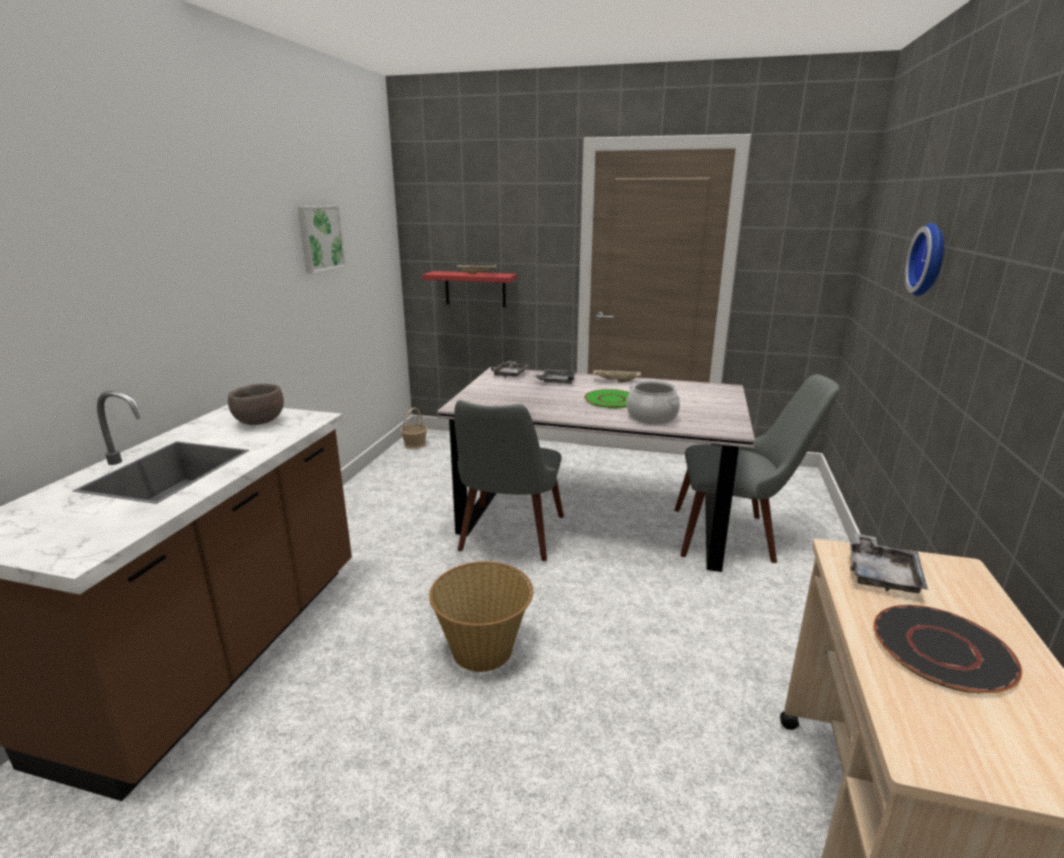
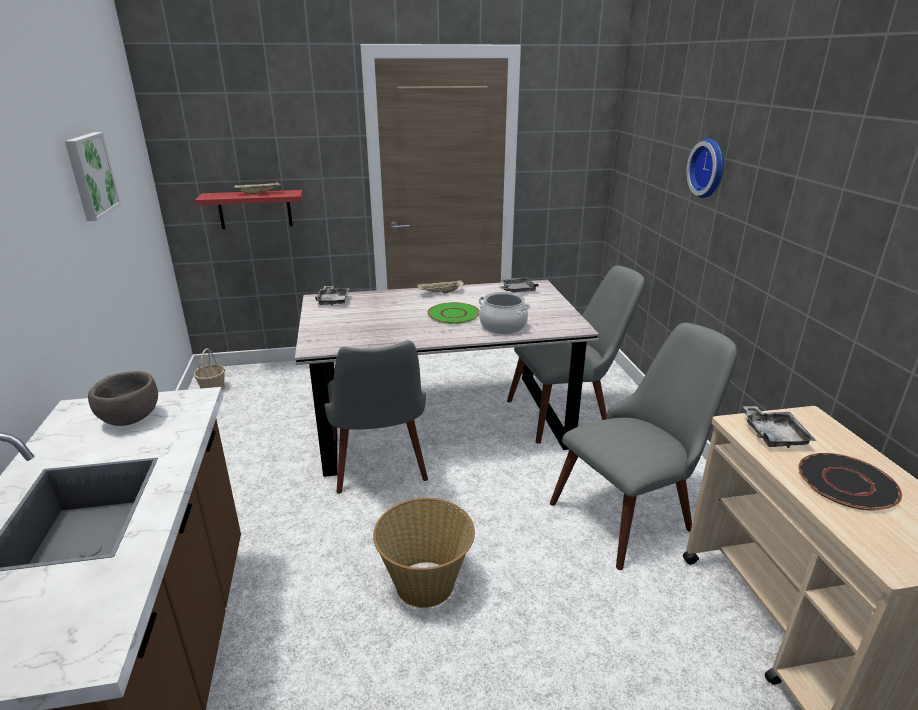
camera: 25 degrees left, 5 degrees up
(556, 382) = (386, 302): grey tray -> grey tray (517, 290)
(750, 651) = (633, 510): none -> grey chair

